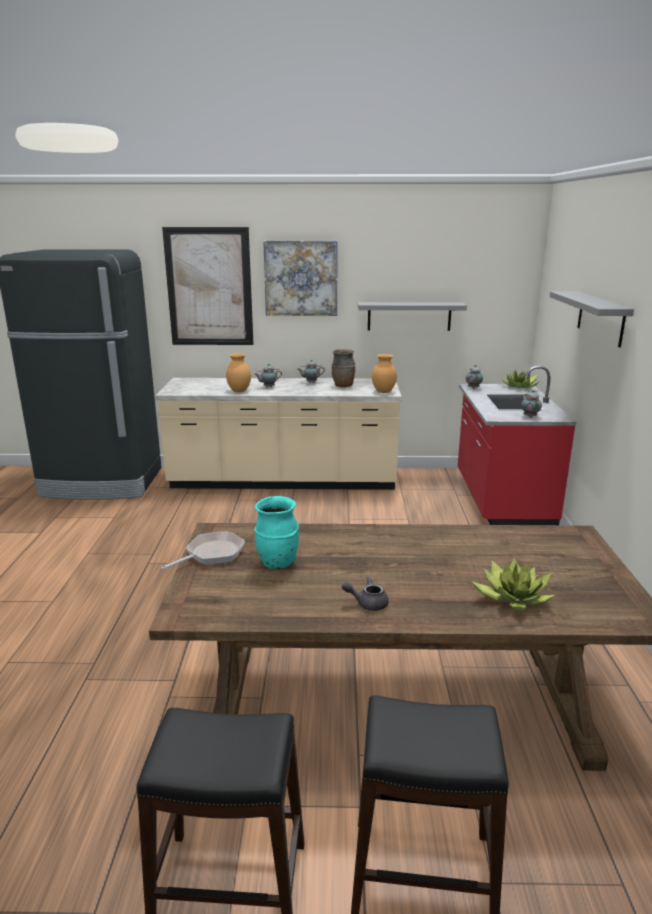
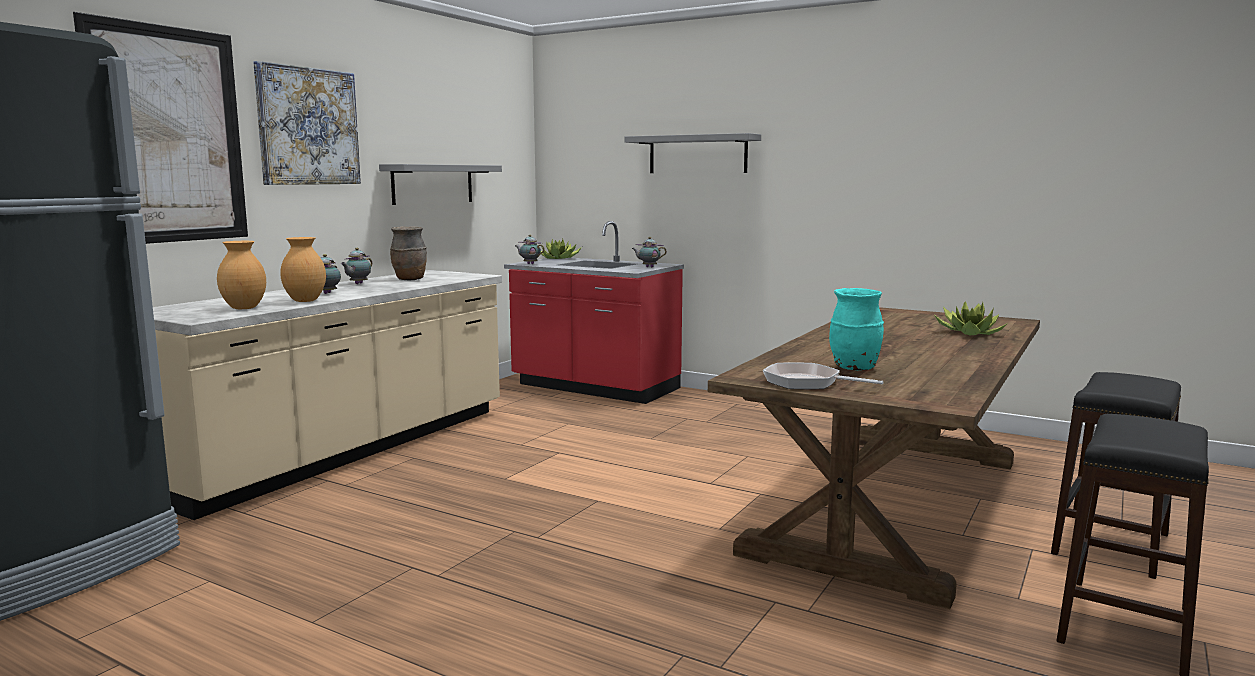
camera: 60 degrees left, 10 degrees down
(211, 554) = (807, 383): frying pan -> frying pan turned 45 degrees counterclockwise
(367, 603) = (958, 358): grey teapot -> none
(383, 392) = (471, 276): brown vase -> brown vase (243, 308)

